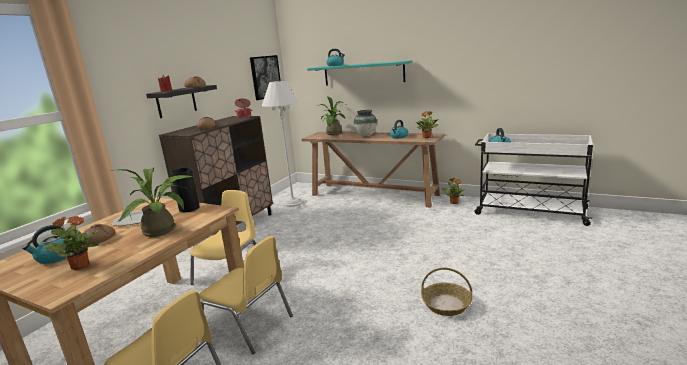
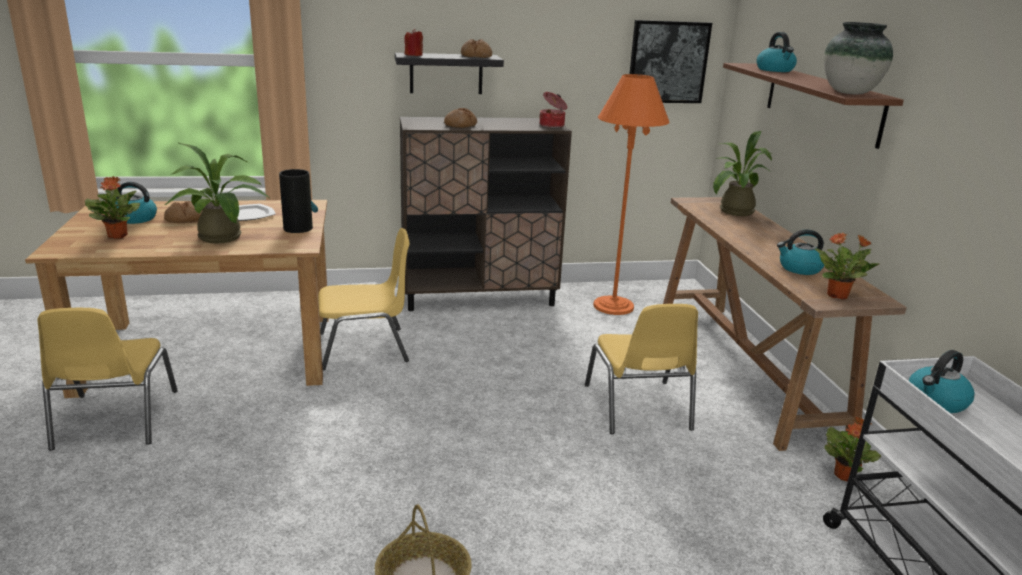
camera: 50 degrees right, 5 degrees up
(249, 326) = (259, 412): yellow chair -> yellow chair (638, 408)
(293, 202) = (613, 306): white floor lamp -> orange floor lamp
(363, 73) = (821, 102): turquoise shelf -> brown shelf
(365, 135) = (765, 238): vase -> vase (849, 92)

